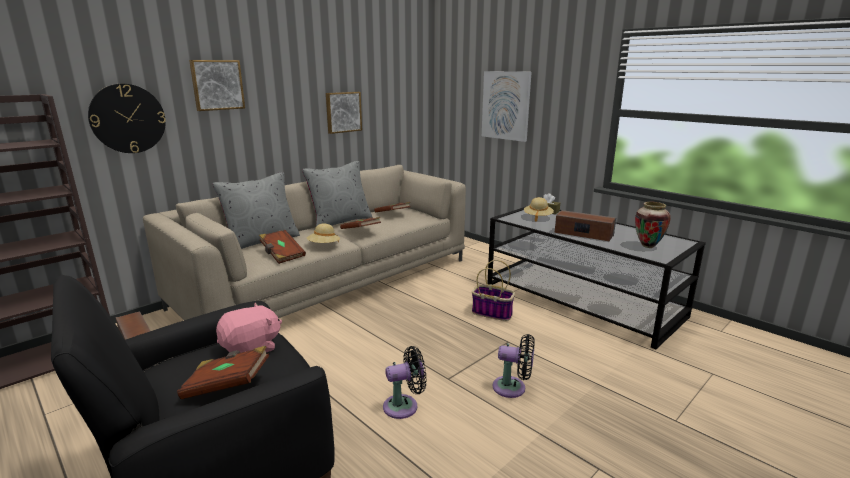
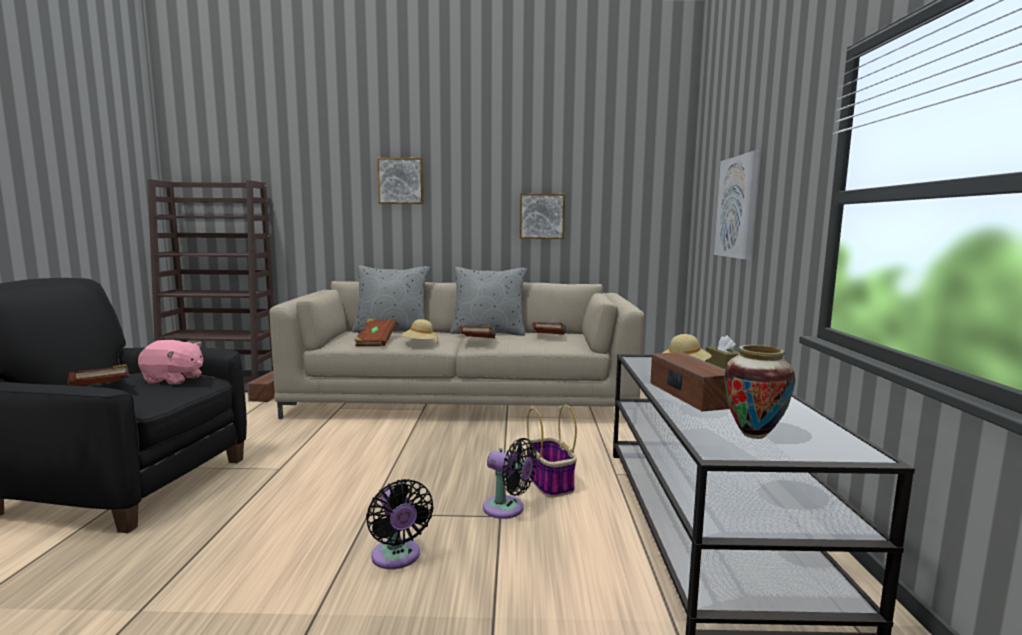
camera: 45 degrees right, 10 degrees down
(128, 118) = (322, 206): wall clock -> none
(404, 406) = (290, 513): black fan -> black fan (507, 509)

